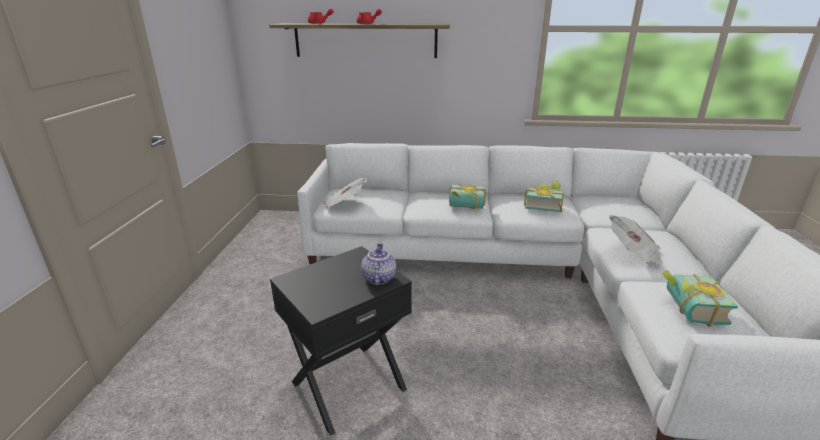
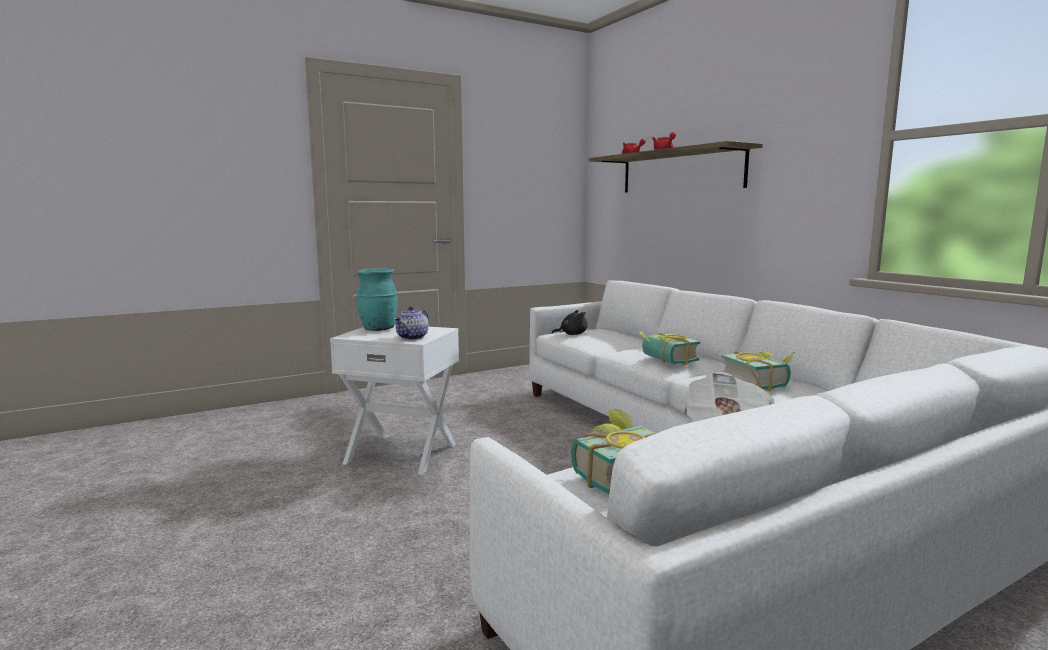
camera: 55 degrees right, 15 degrees down
(311, 285) = (378, 329): none -> turquoise vase
(344, 204) = (572, 334): newspaper -> black plush toy
(347, 384) = (402, 453): black side table -> white side table
(378, 278) = (413, 338): teapot -> teapot turned 150 degrees clockwise

